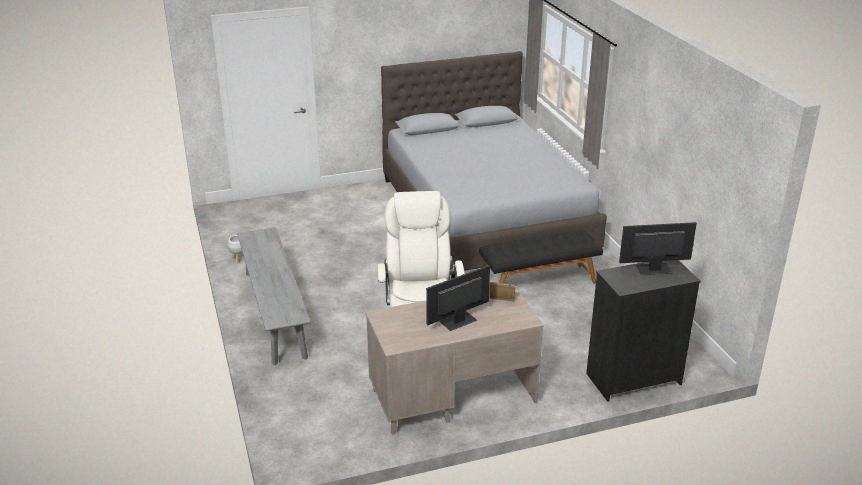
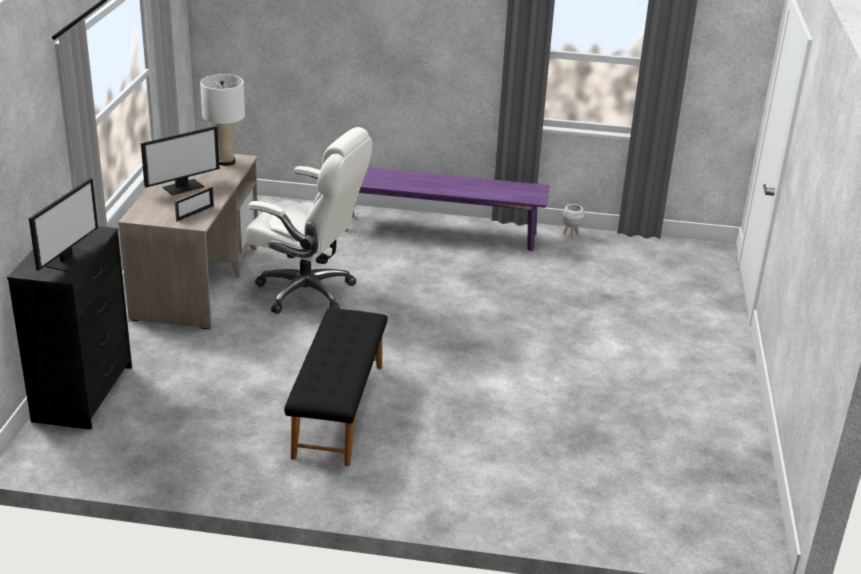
camera: 115 degrees right, 0 degrees up
(274, 313) = (438, 232): grey bench -> purple bench
(392, 321) = (225, 162): none -> white table lamp
(458, 321) = (183, 187): monitor -> monitor turned 60 degrees clockwise
(485, 215) = (573, 438): grey bed -> none

